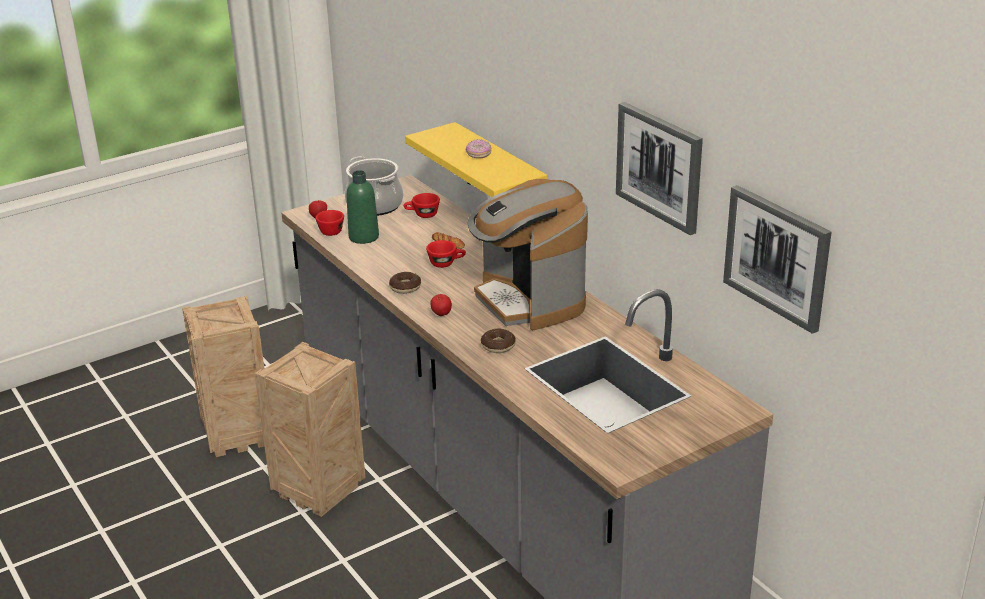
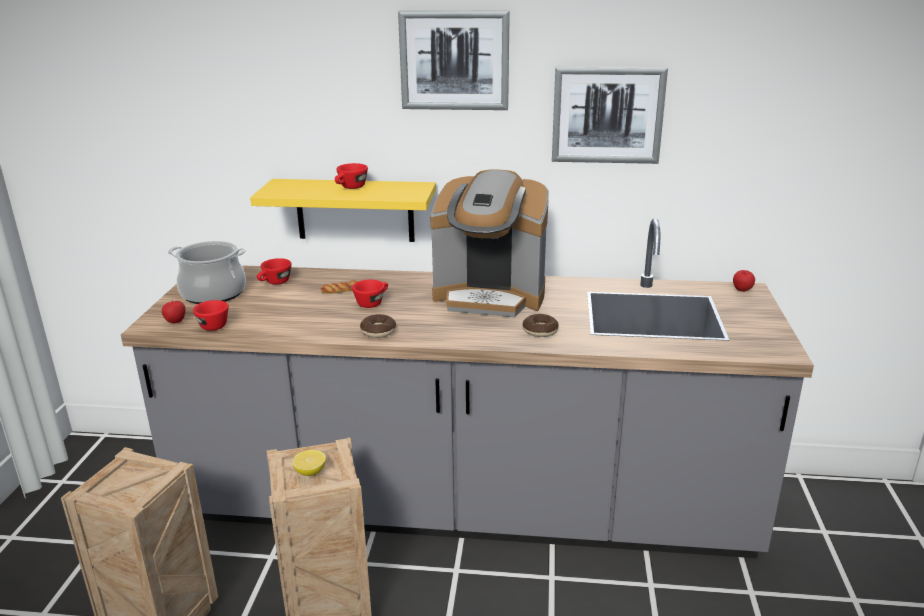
camera: 50 degrees left, 5 degrees down
(300, 369) = (310, 472): none -> lemon
(363, 237) = (255, 317): green bottle -> none
(441, 315) = (452, 334): apple -> apple (742, 291)
(478, 154) = (350, 188): donut -> red cup
(777, 257) = (761, 144): picture -> picture (454, 60)

